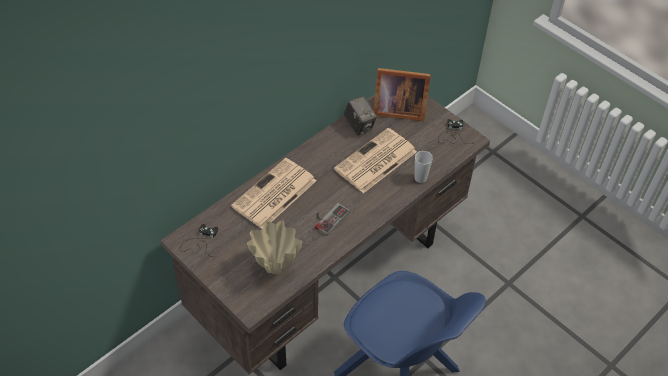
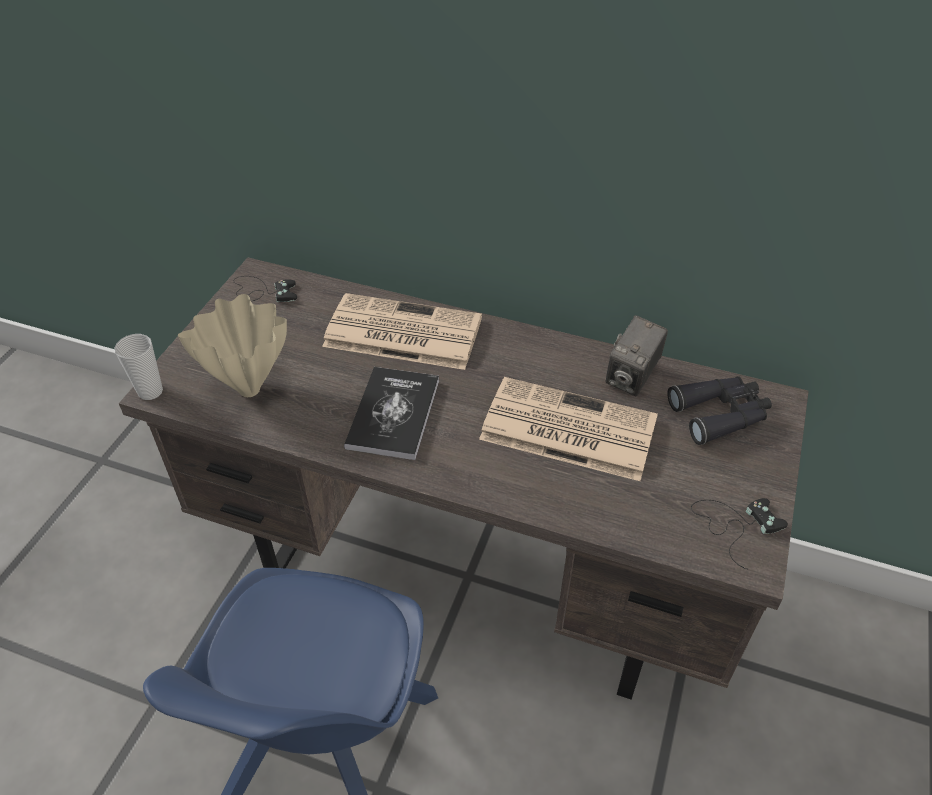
camera: 65 degrees right, 5 degrees down
(328, 218) = (393, 414): game controller -> book
(397, 109) = (720, 414): picture frame -> black binoculars
(420, 178) = (577, 511): cup -> cup (150, 391)

